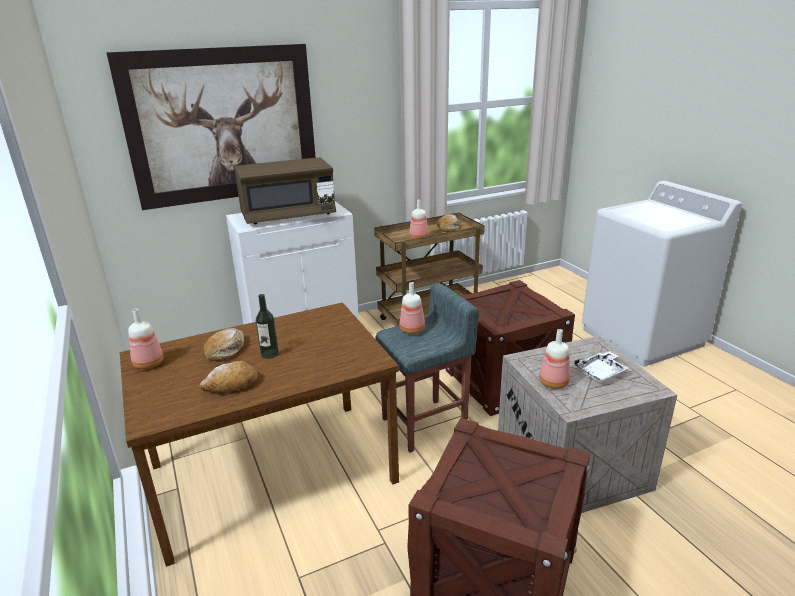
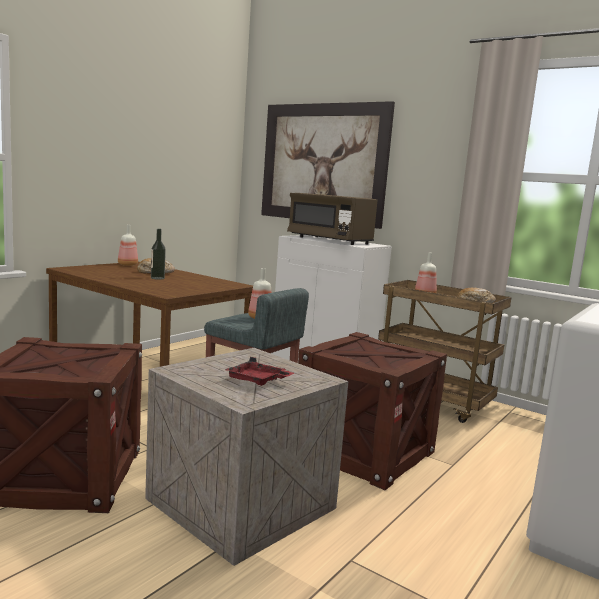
camera: 60 degrees right, 15 degrees down
(231, 385) = (112, 275): bread -> none
(554, 383) = (216, 364): bottle -> none
(601, 373) = (257, 381): white tray -> red tray

